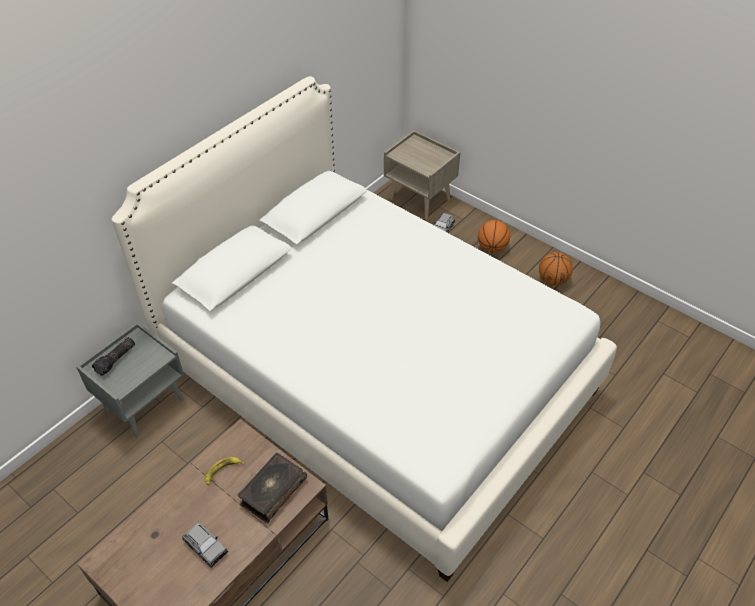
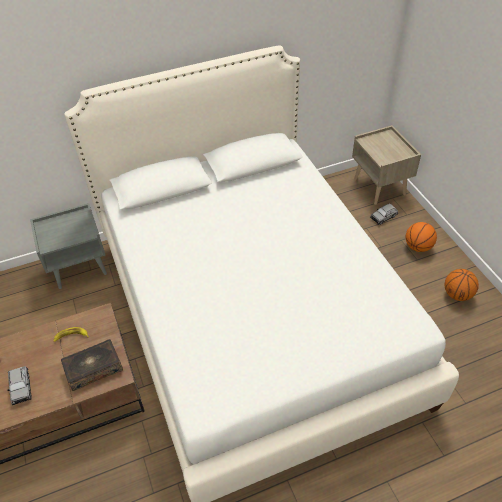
camera: 30 degrees right, 0 degrees up
(116, 360) = (58, 225): flashlight -> none

